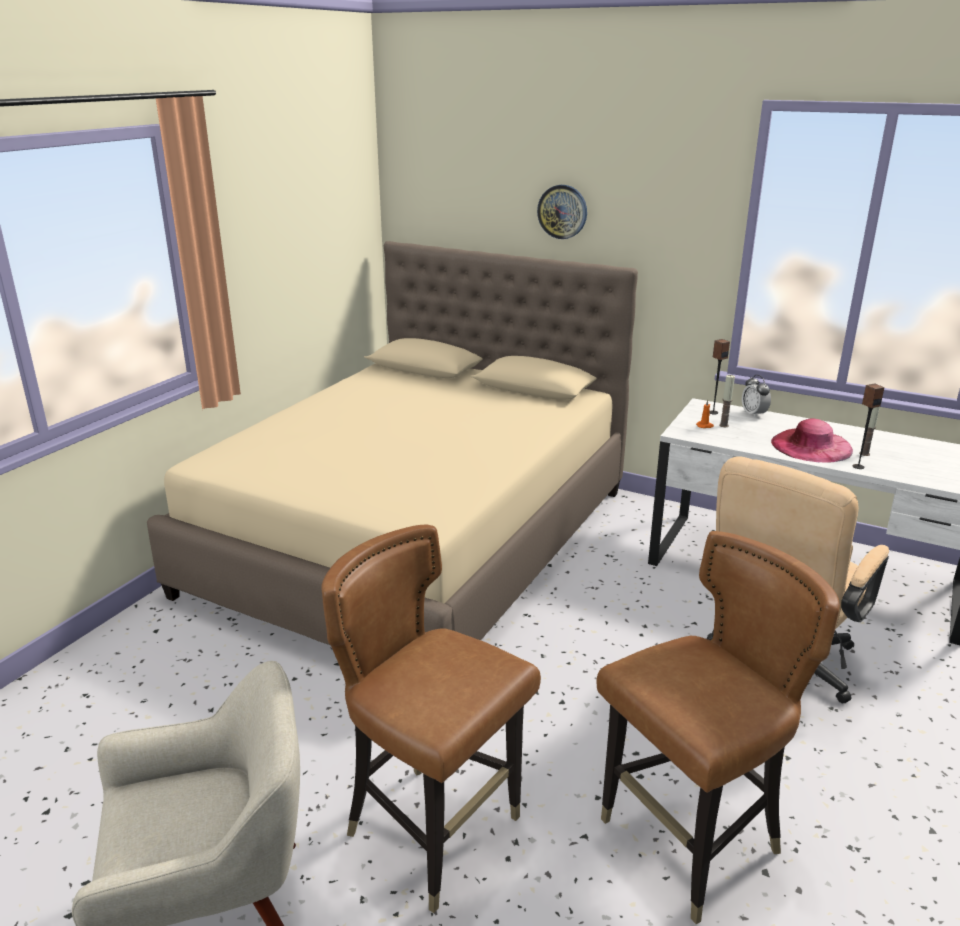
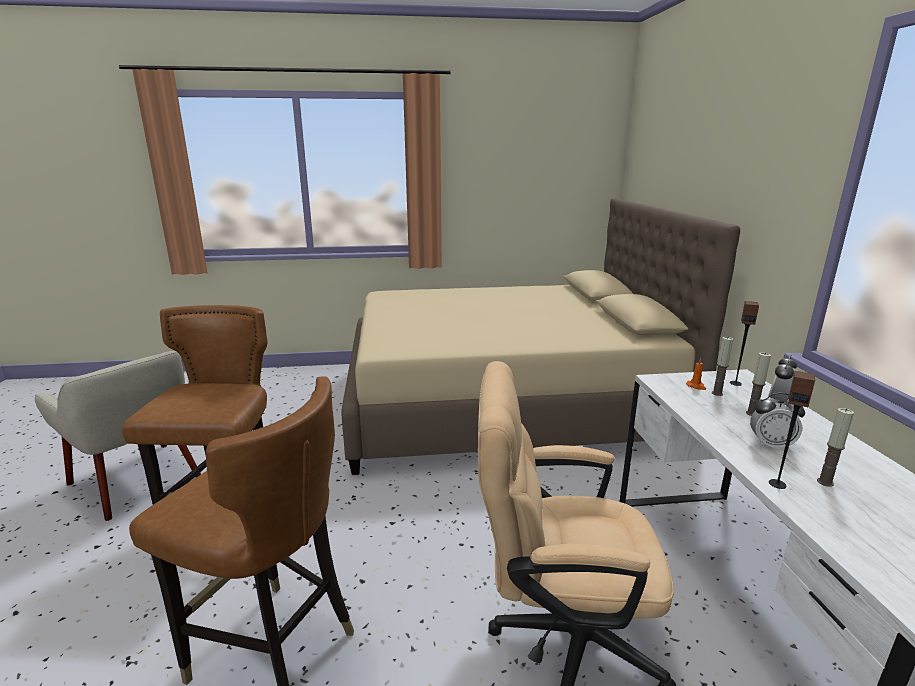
camera: 55 degrees right, 5 degrees down
(562, 211) = (709, 171): wall clock -> none
(764, 430) = (752, 413): none -> candle
(811, 446) = (770, 445): pink hat -> alarm clock

